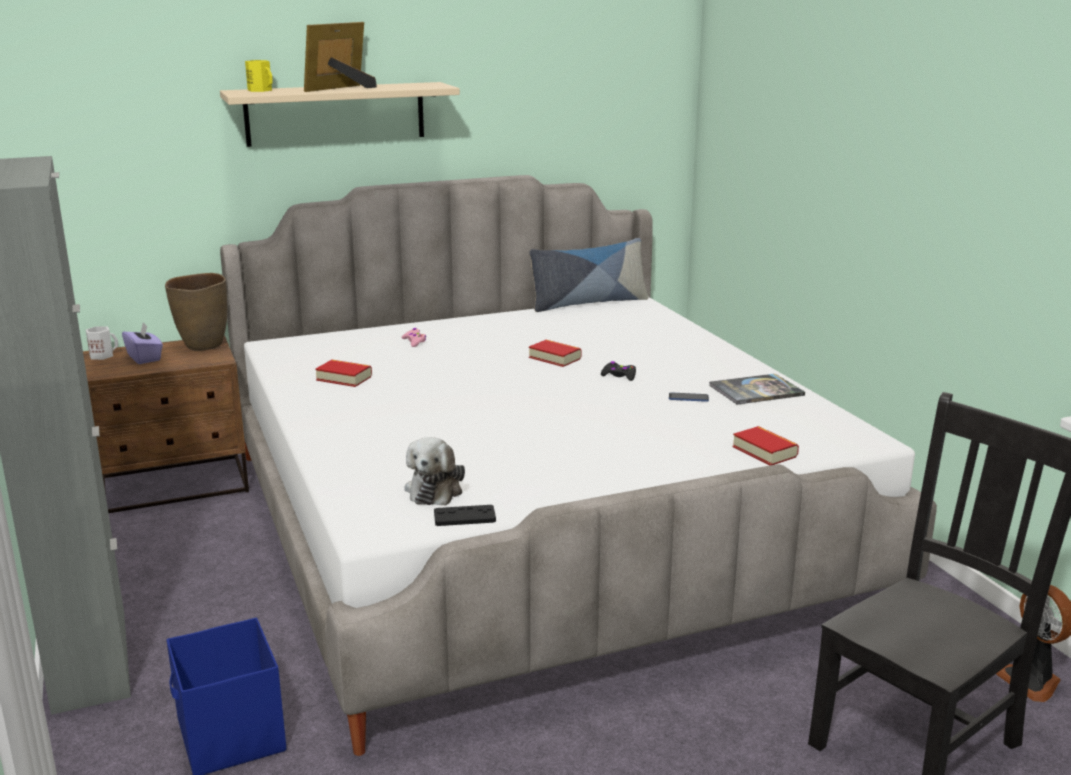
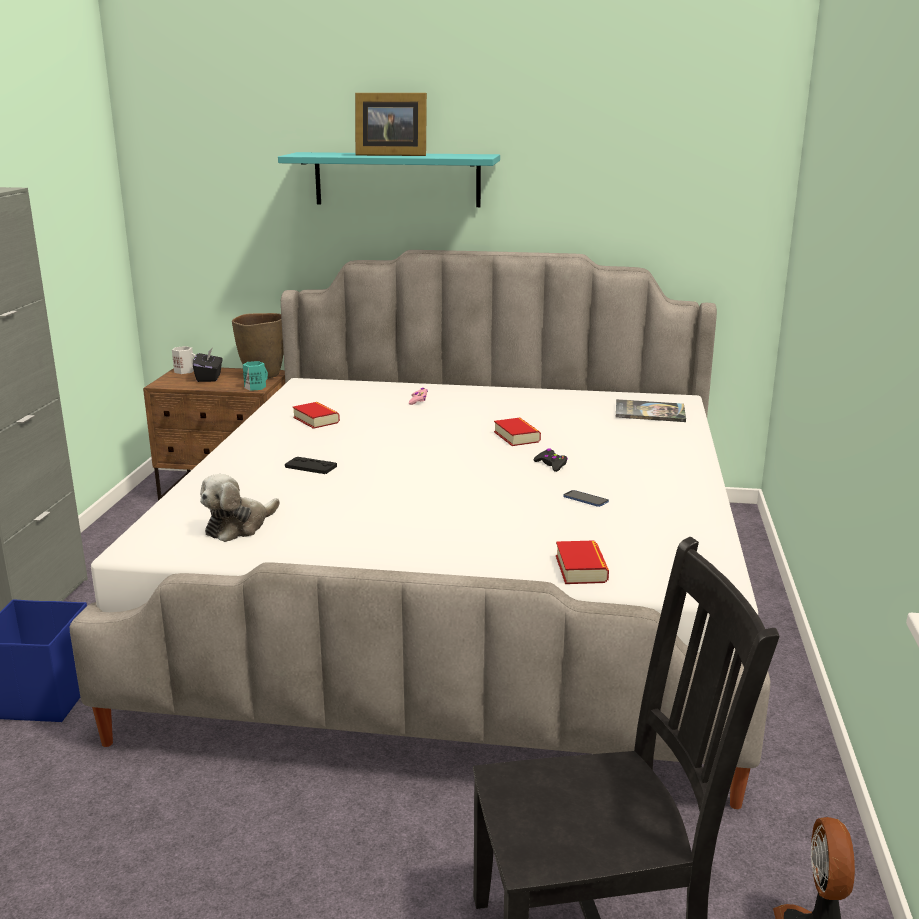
camera: 30 degrees right, 0 degrees up
(145, 357) = (209, 377): purple tissue box -> black tissue box
(216, 358) = (255, 387): none -> turquoise mug
(261, 90) = (323, 153): yellow mug -> none
(335, 113) = (397, 179): beige shelf -> turquoise shelf
(341, 89) = (389, 155): picture frame -> picture frame turned 150 degrees counterclockwise
(464, 517) = (224, 555): black game controller -> black game controller (311, 466)
(588, 303) = (628, 393): pillow -> none
(756, 390) = (668, 507): book -> book (650, 412)

